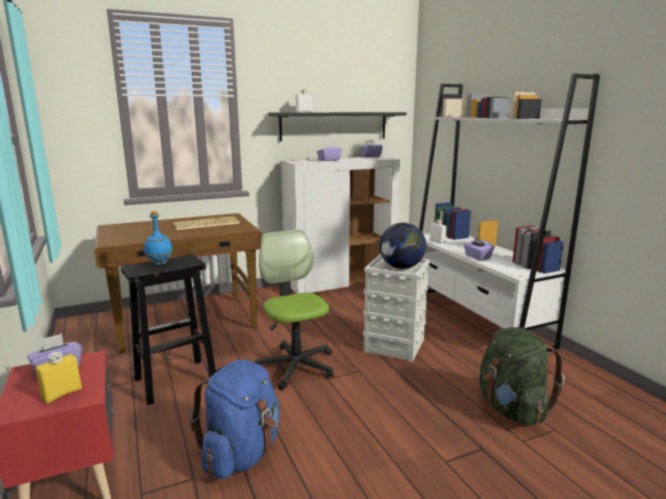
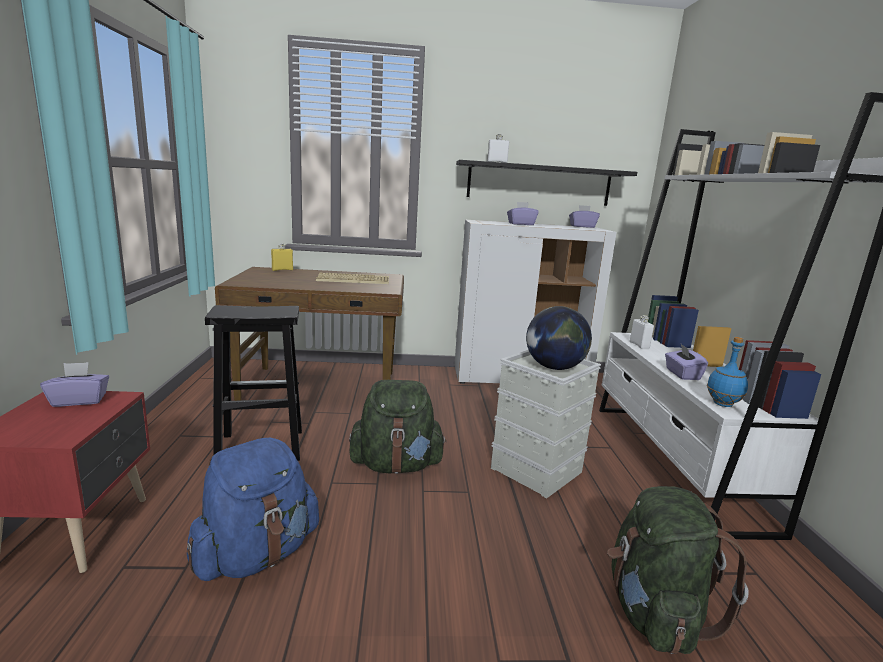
camera: 20 degrees right, 0 degrees up
(62, 394) = (48, 428): yellow bottle -> yellow bottle (282, 270)
(160, 263) = (253, 309): blue bottle -> blue bottle (723, 404)
(295, 366) = (396, 465): office chair -> green backpack

